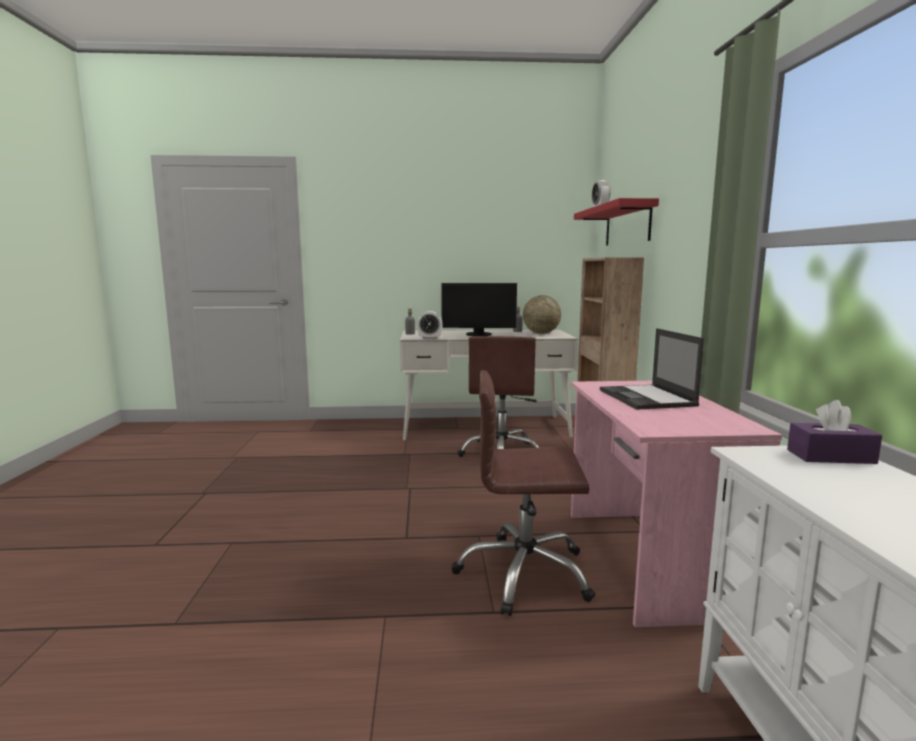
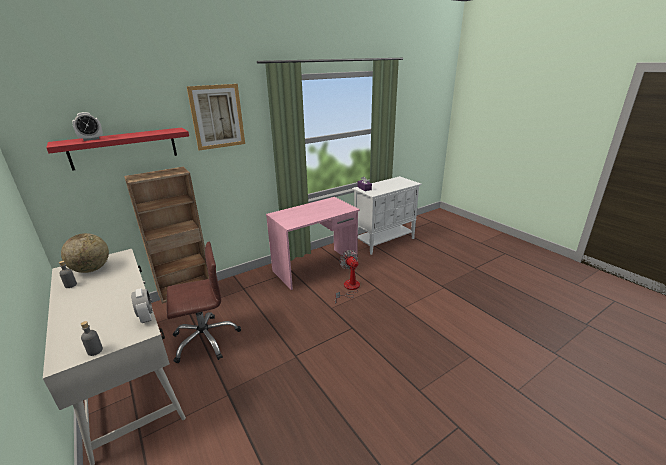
camera: 120 degrees left, 15 degrees up
(478, 335) = (108, 297): monitor -> none
(524, 574) = (349, 288): brown office chair -> fan
(647, 398) = (307, 213): laptop -> none
(687, 178) = (217, 117): none -> picture

